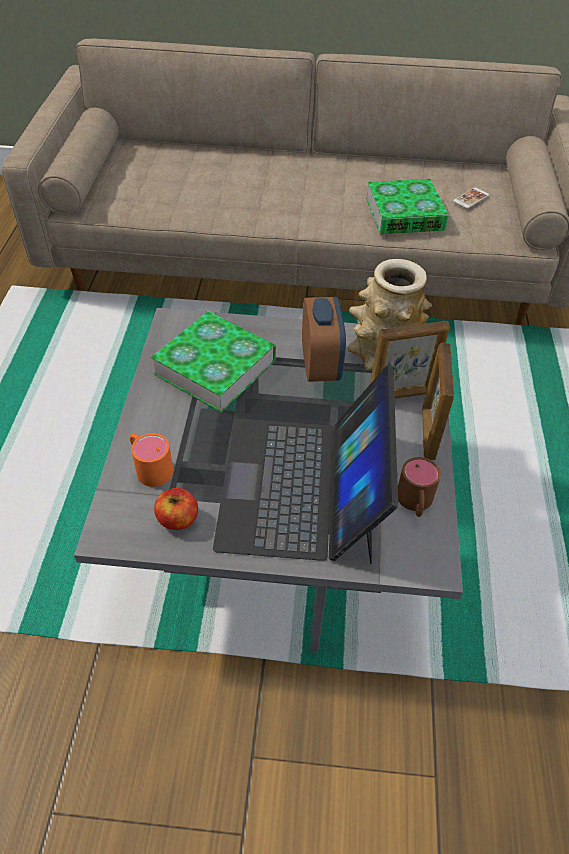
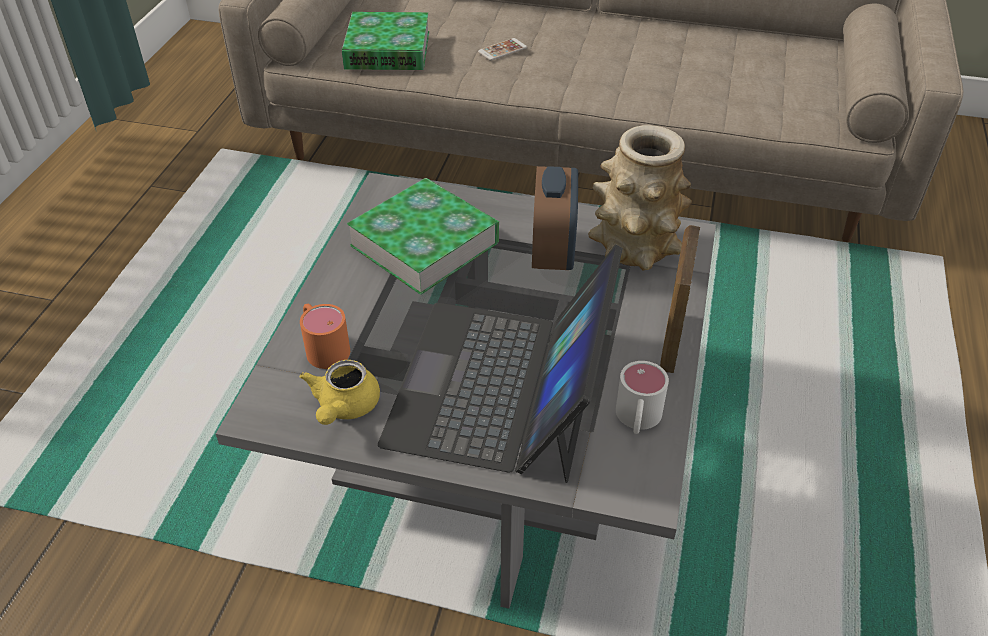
camera: 10 degrees right, 5 degrees down
(178, 519) = (344, 407): apple -> yellow teapot
(401, 395) = (646, 295): picture frame -> none
(404, 214) = (699, 89): book -> book (387, 50)
(415, 503) = (637, 420): brown mug -> white mug
(470, 198) = (789, 76): phone -> phone (502, 50)

